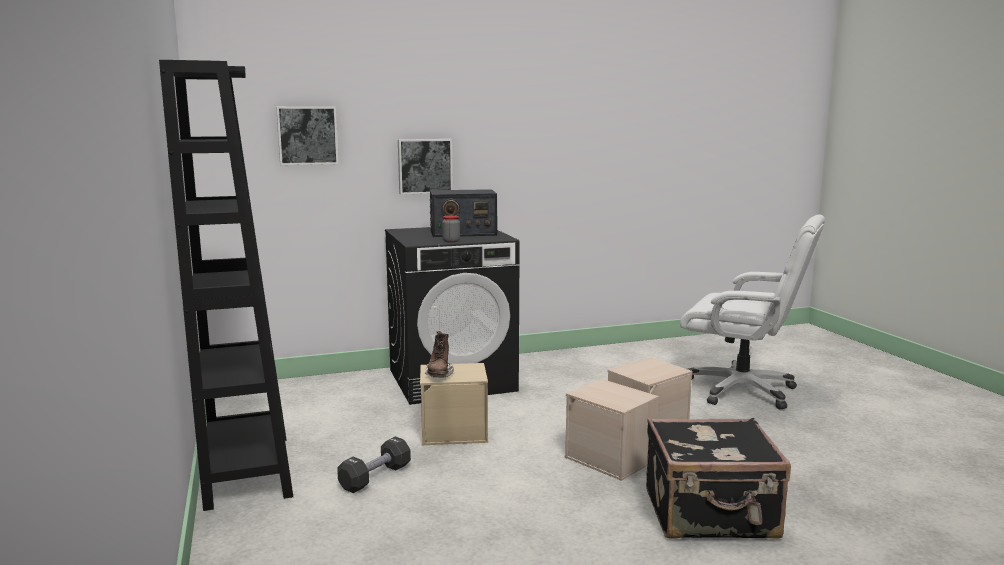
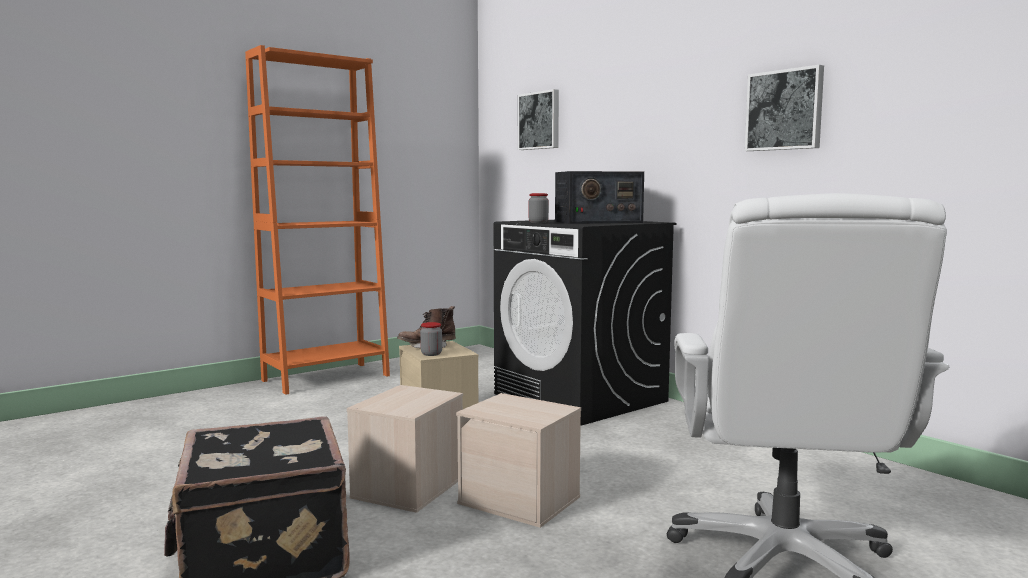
camera: 70 degrees right, 5 degrees down
(248, 471) = (326, 378): black bookcase -> orange bookcase
(375, 477) = (326, 408): black dumbbell -> none
(424, 166) = (625, 148): picture -> picture (785, 110)
(462, 233) = (597, 222): radio -> radio turned 75 degrees counterclockwise
(470, 375) = (431, 354): none -> jar

